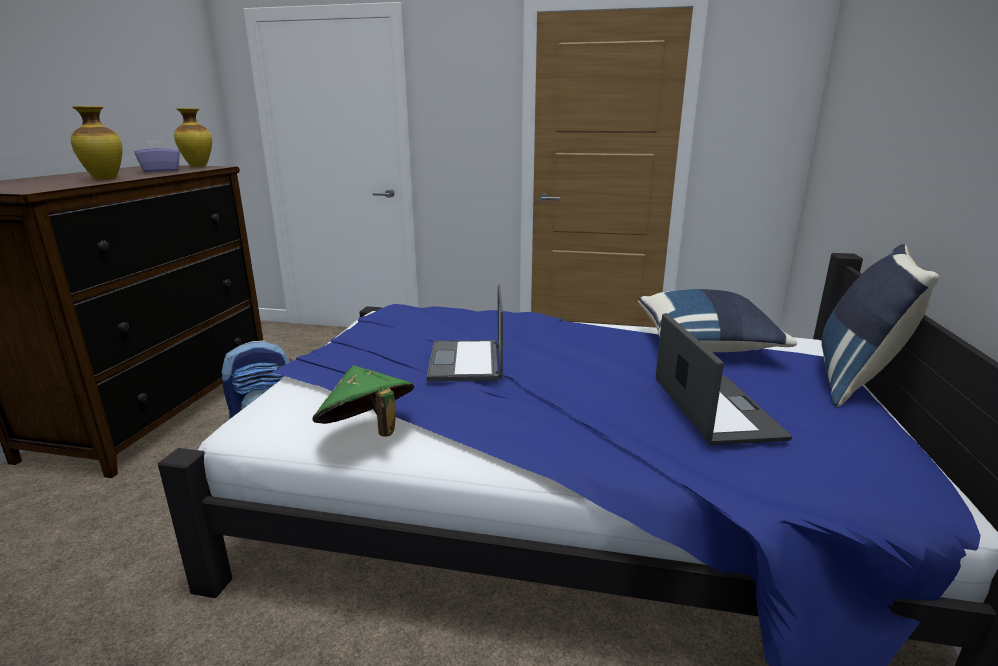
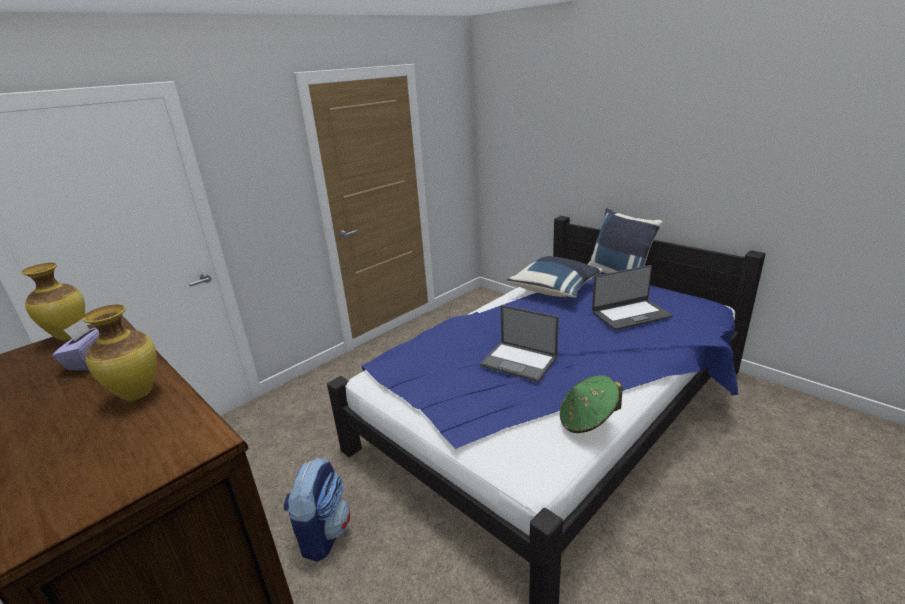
camera: 55 degrees left, 5 degrees up
(714, 409) = (630, 314): laptop -> laptop turned 135 degrees clockwise

